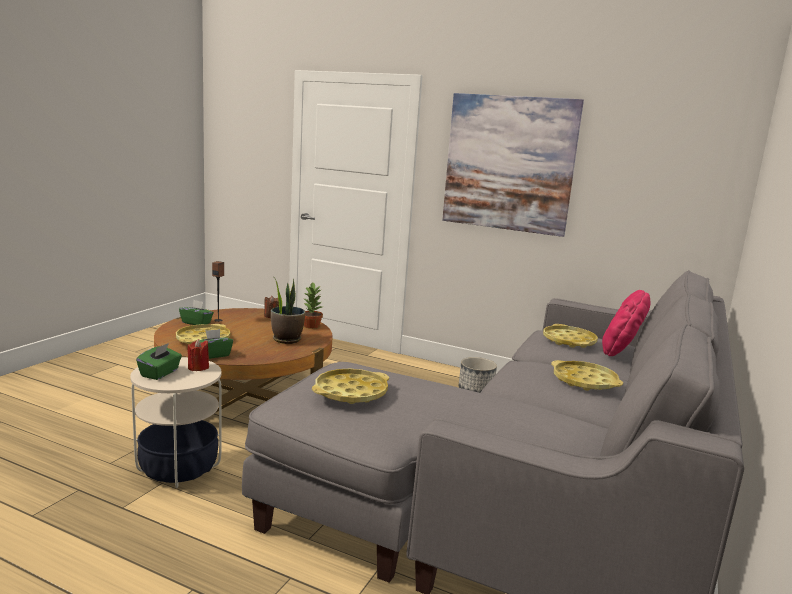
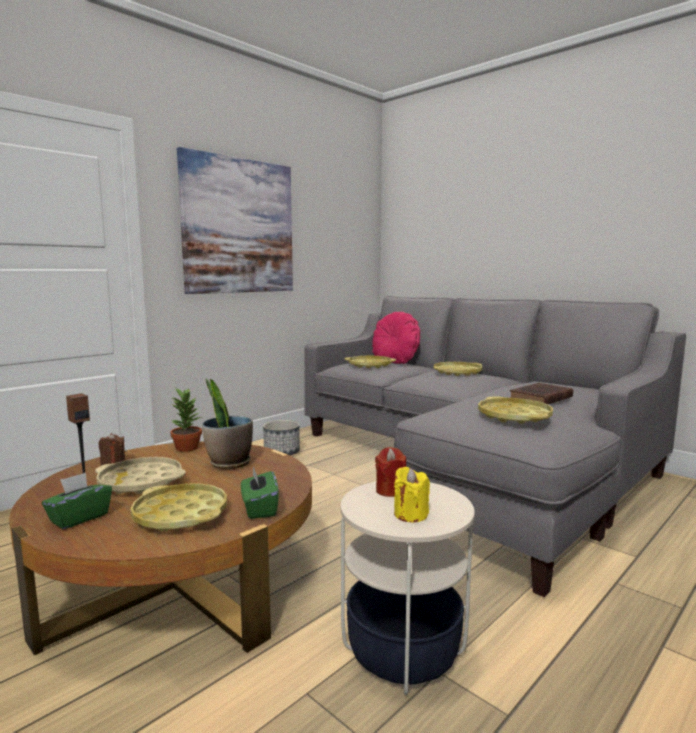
camera: 70 degrees left, 5 degrees down
(160, 373) = (410, 514): green tissue box -> yellow candle
(247, 325) = (141, 482): none -> beige tray
(447, 410) = (540, 398): none -> brown book

